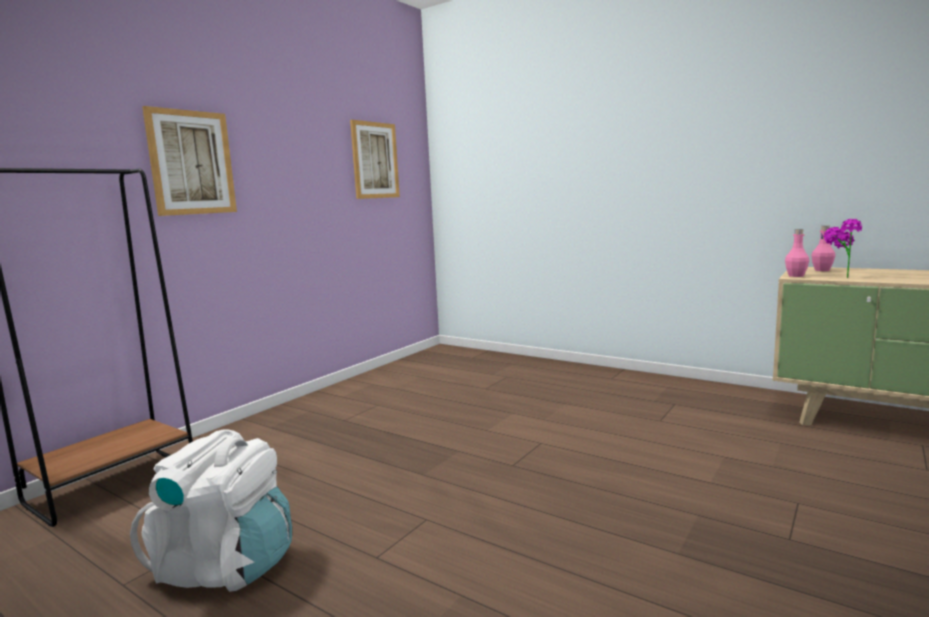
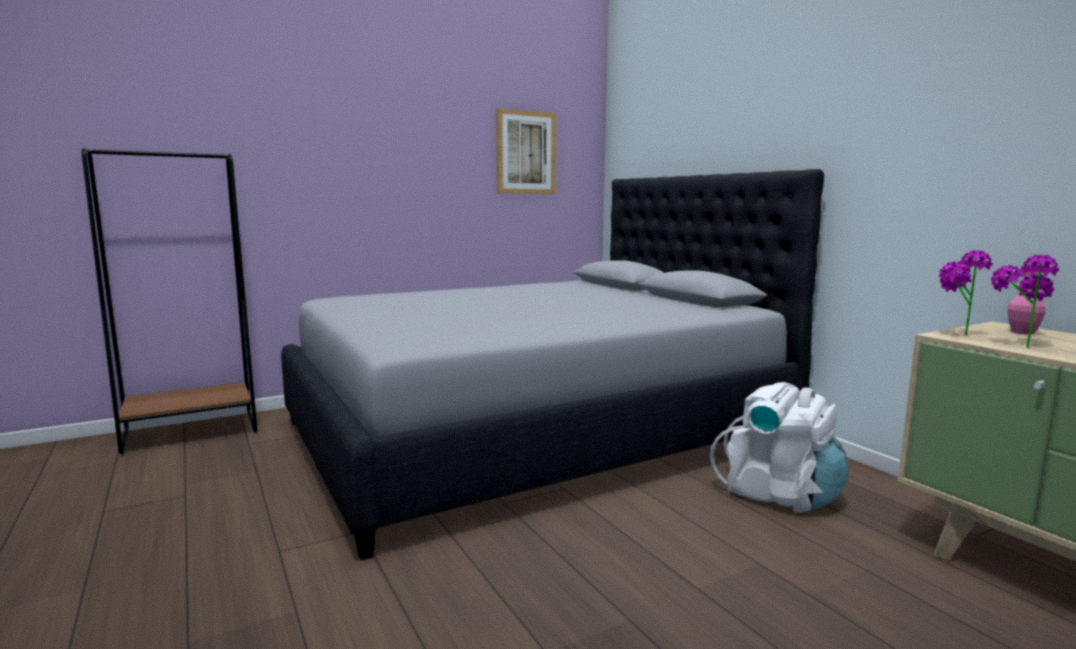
camera: 25 degrees right, 0 degrees up
(192, 163) = (307, 150): picture -> none
(226, 566) = (175, 520): white backpack -> white backpack (778, 494)
(463, 407) = (536, 432): none -> grey bed
(795, 276) = (952, 334): pink bottle -> potted plant

